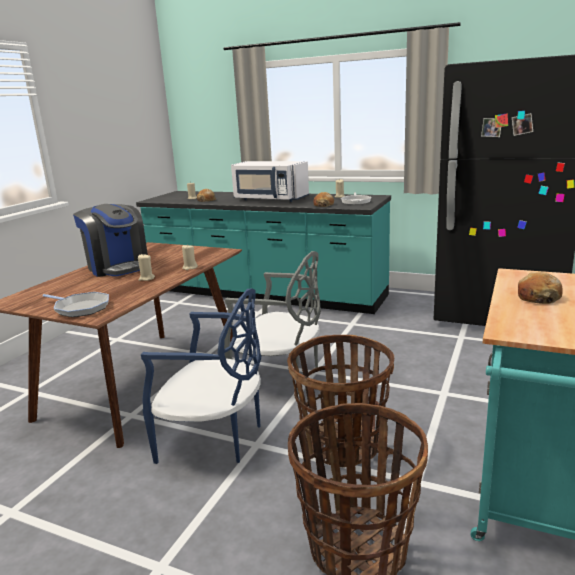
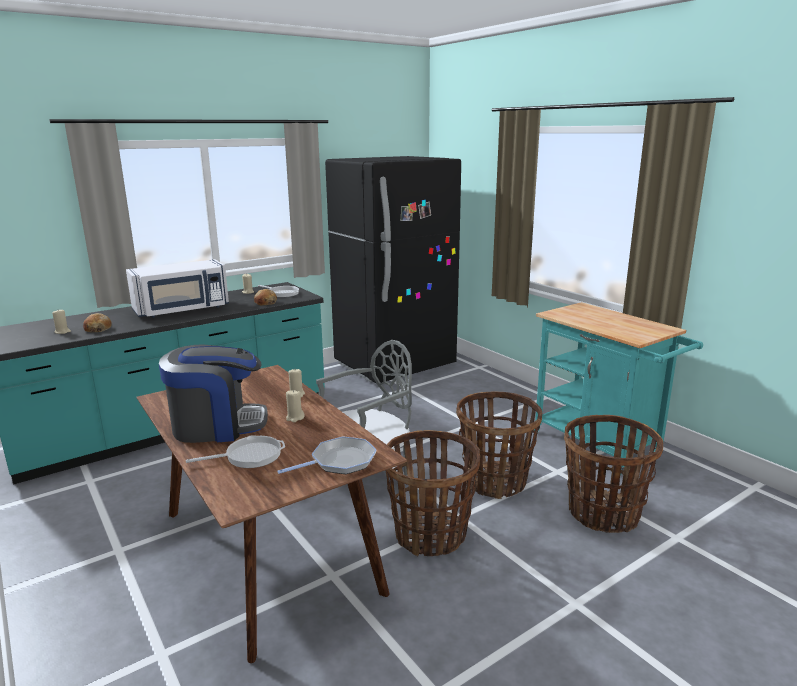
camera: 60 degrees left, 0 degrees up
(76, 286) = (249, 456): none -> frying pan
(214, 439) = (430, 535): blue chair -> basket
(538, 297) = (595, 321): bread -> none

